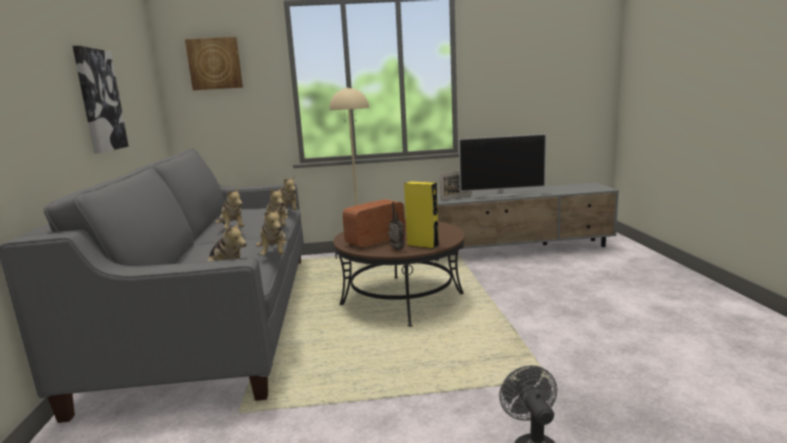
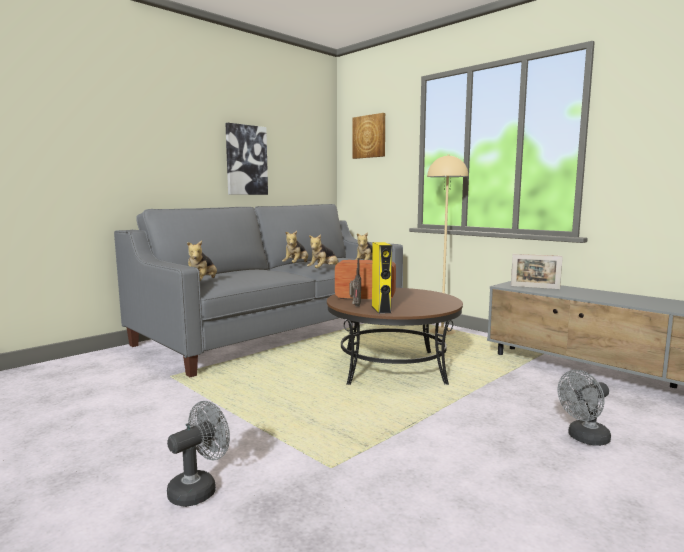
camera: 50 degrees right, 5 degrees down
(274, 255) = (263, 281): plush toy -> none
(501, 195) = (590, 296): television -> none
(582, 289) = (584, 438): none -> grey fan

